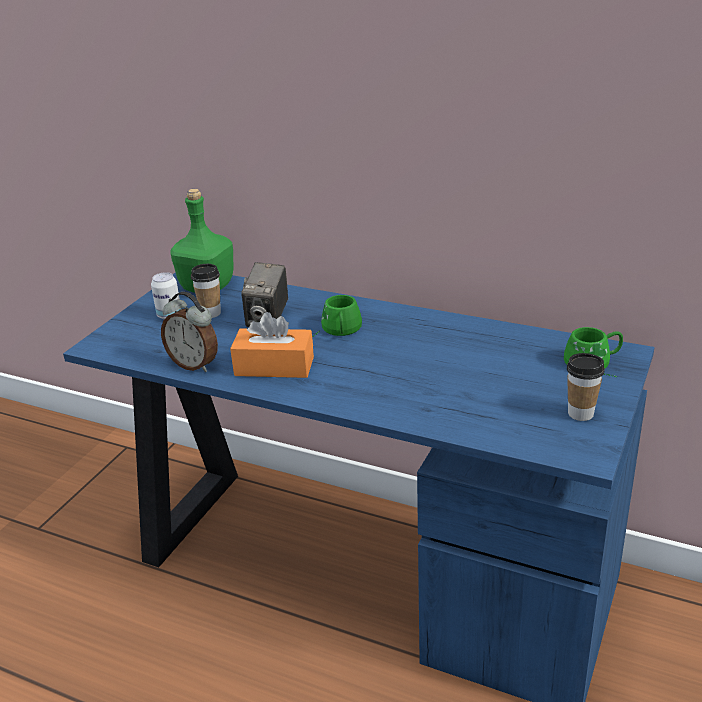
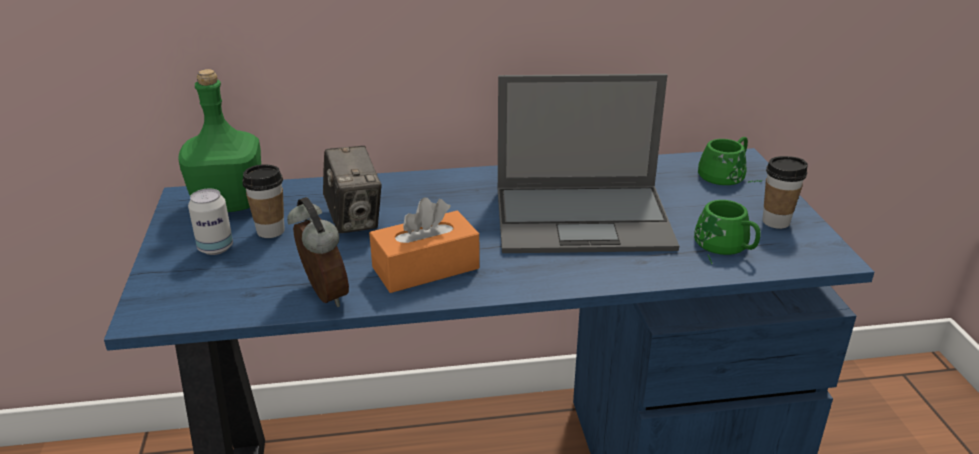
camera: 35 degrees left, 0 degrees up
(194, 364) = (322, 295): alarm clock -> alarm clock turned 120 degrees counterclockwise
(337, 330) = (449, 209): green mug -> green mug (722, 247)
(425, 364) = (584, 218): none -> laptop

